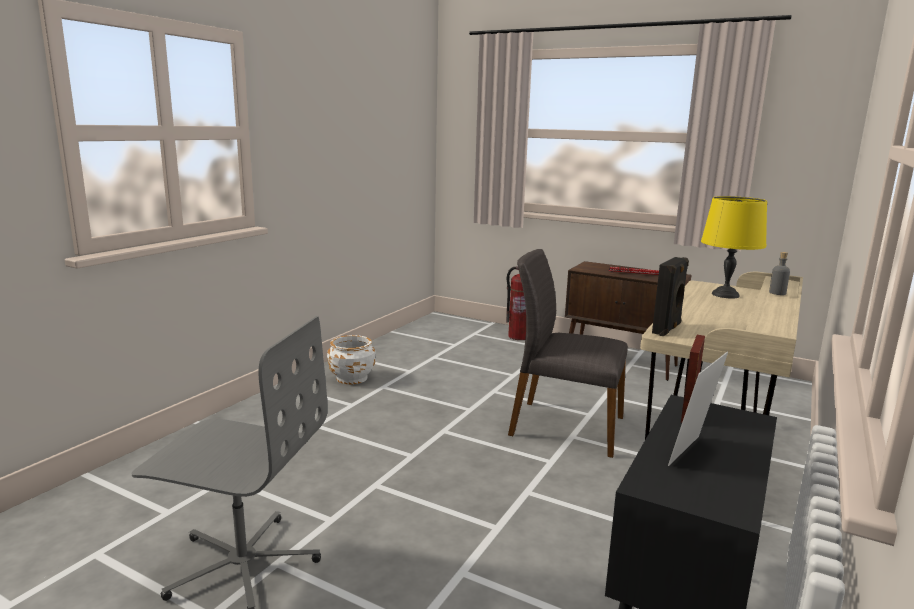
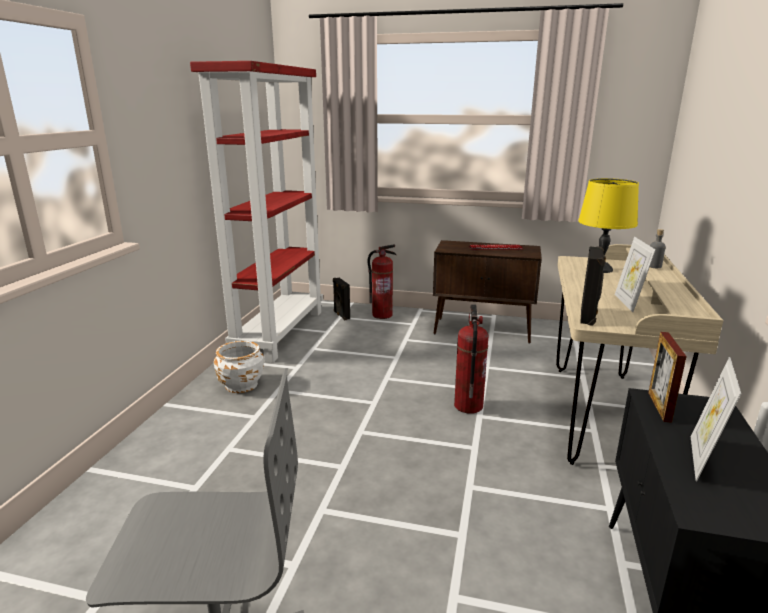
camera: 15 degrees left, 5 degrees up
(408, 340) = (279, 332): none -> red bookcase
(476, 332) = (341, 315): none -> black speaker
(565, 426) = (468, 406): grey chair -> fire extinguisher
(725, 324) = (628, 303): none -> picture frame

